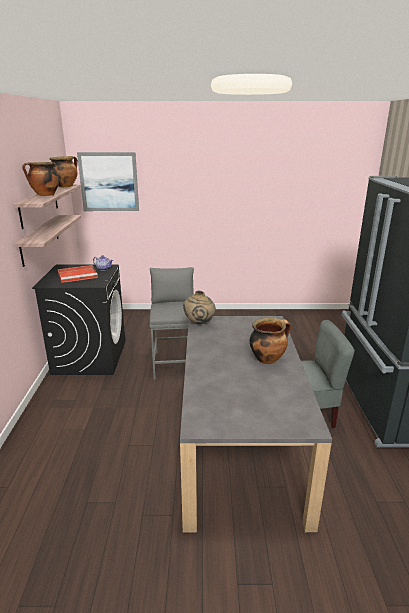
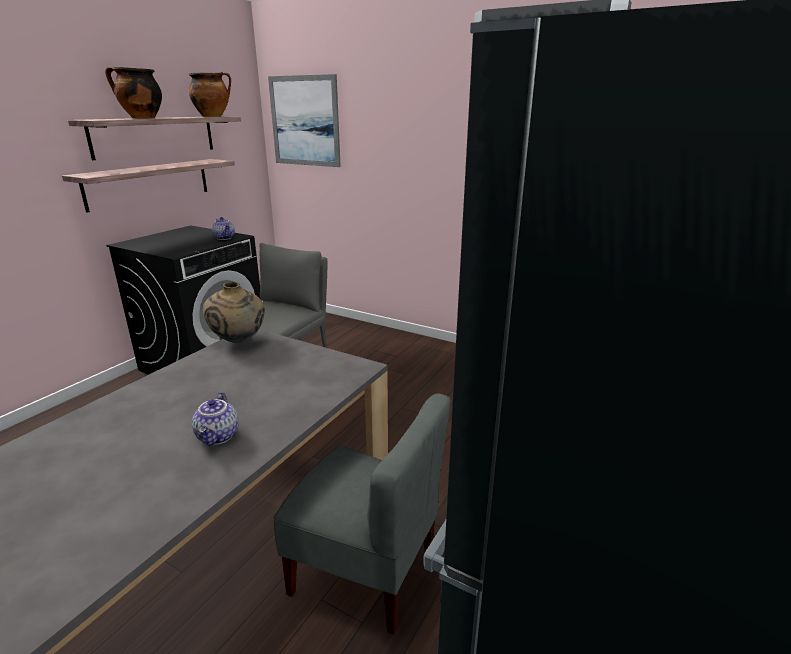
camera: 30 degrees right, 0 degrees up
(78, 275) = (181, 240): red tray -> none
(267, 359) = (219, 436): cooking pot -> teapot

